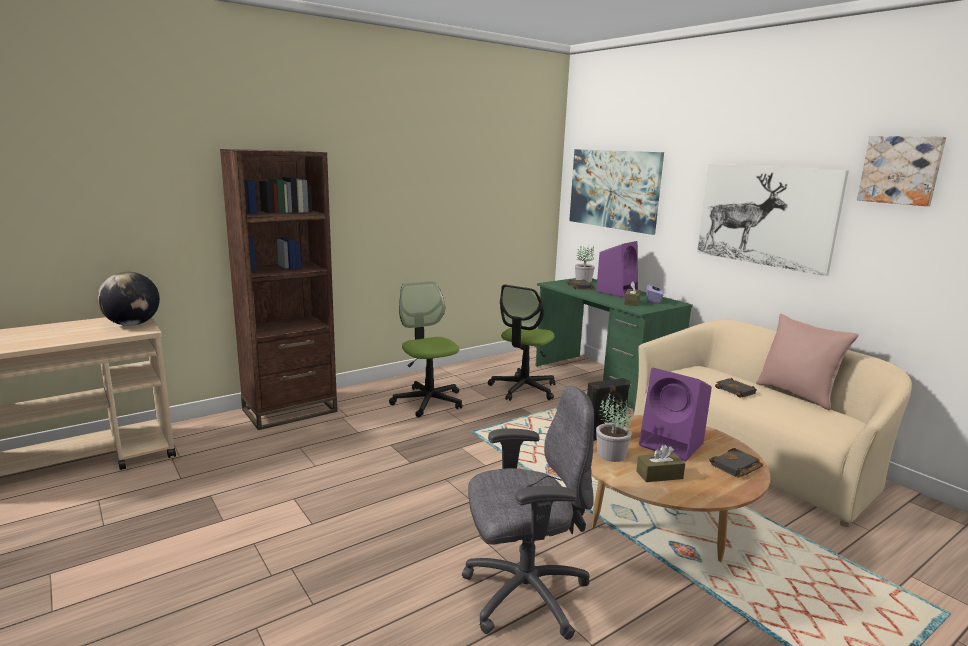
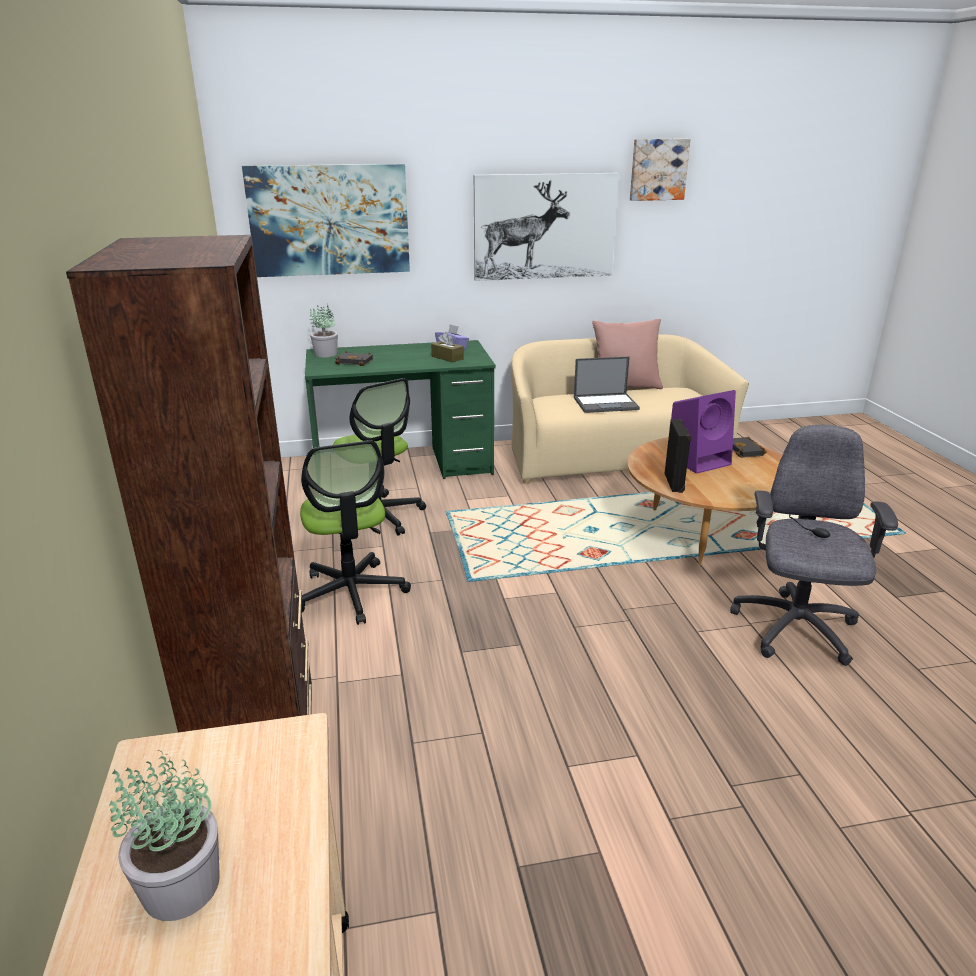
camera: 65 degrees left, 10 degrees up
(132, 324) = (223, 761): globe -> none
(428, 401) = (351, 593): office chair -> office chair turned 105 degrees counterclockwise
(610, 454) = (711, 490): potted plant -> potted plant (179, 888)
(617, 292) = (397, 353): purple speaker -> none
(659, 475) = (753, 481): brown tissue box -> none
(736, 391) = (606, 403): black book -> laptop

